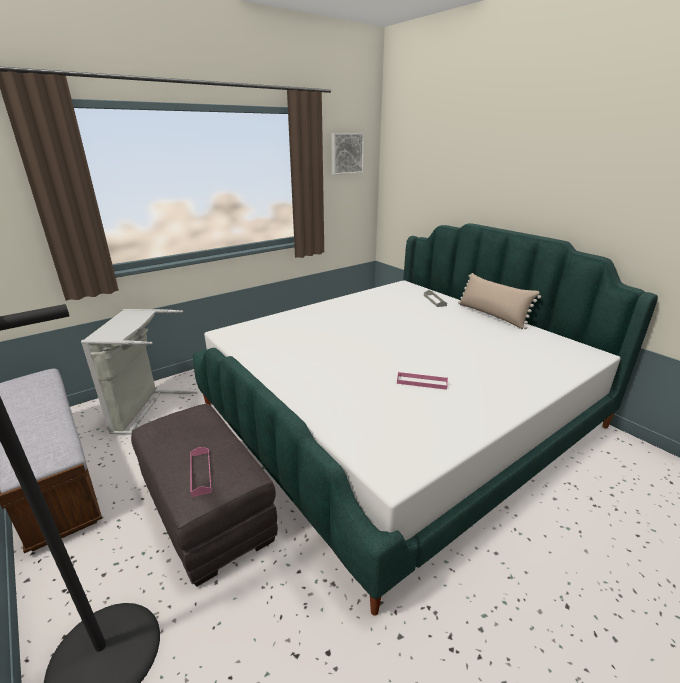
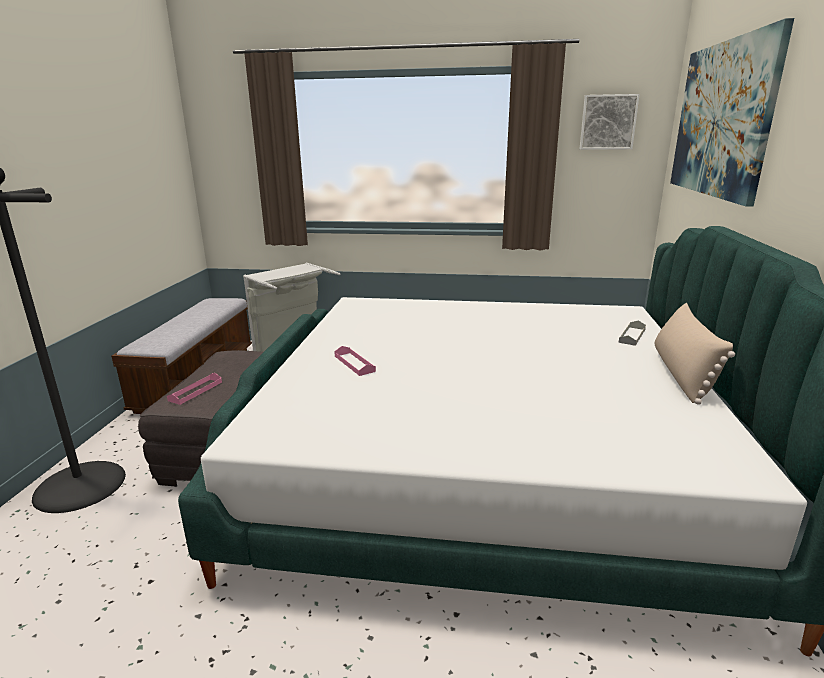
camera: 45 degrees right, 5 degrees down
(421, 382) = (424, 396): pink tray -> pink tray (354, 363)
(446, 155) = (721, 119): none -> picture

